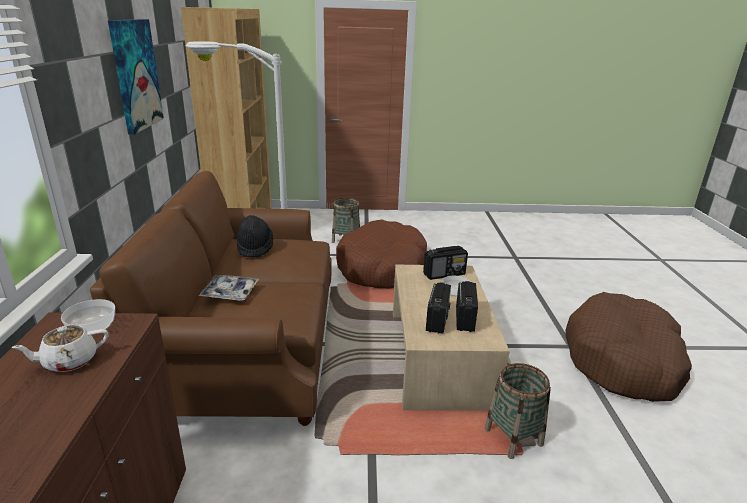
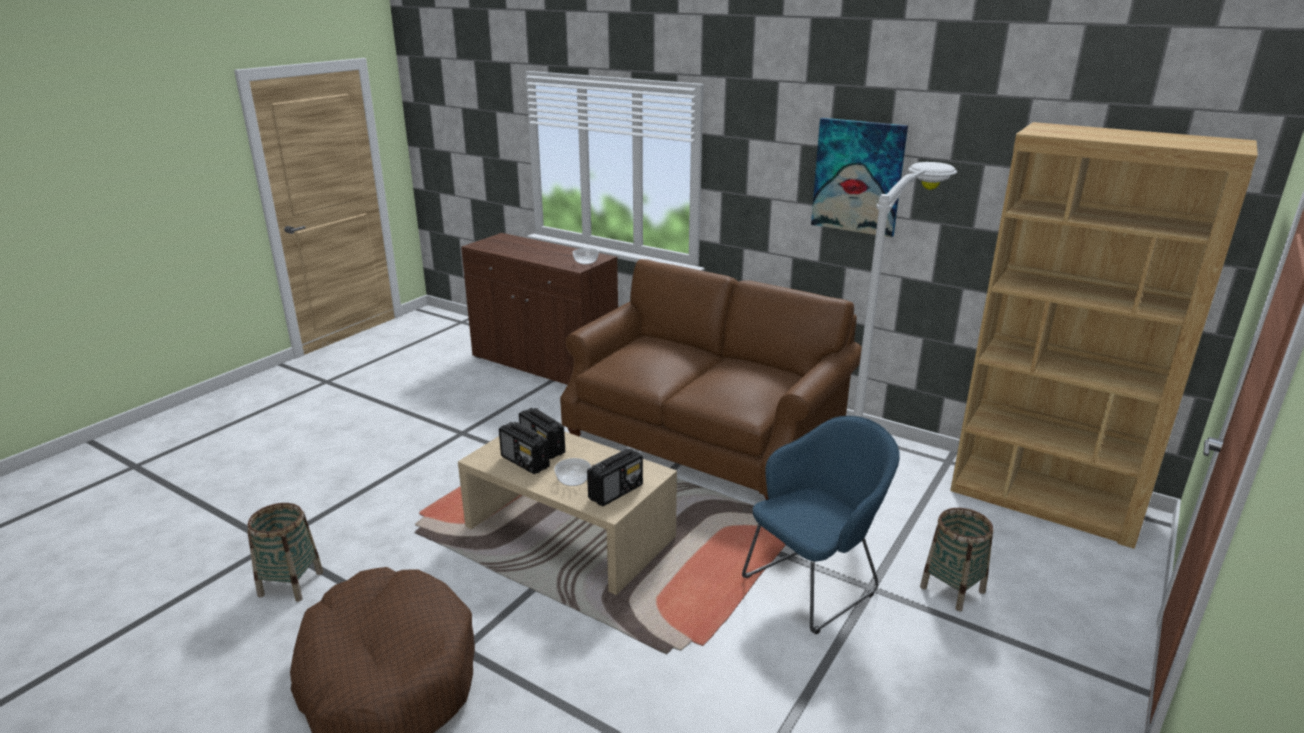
camera: 125 degrees right, 0 degrees up
(69, 361) = (560, 257): white teapot -> none
(230, 293) = (666, 347): tray -> none
(255, 248) = (749, 371): black hat -> none
(381, 267) = (815, 584): brown dog bed -> blue armchair
(444, 274) = (616, 491): radio -> radio turned 150 degrees counterclockwise
(513, 437) = (436, 518): basket -> basket (291, 584)

